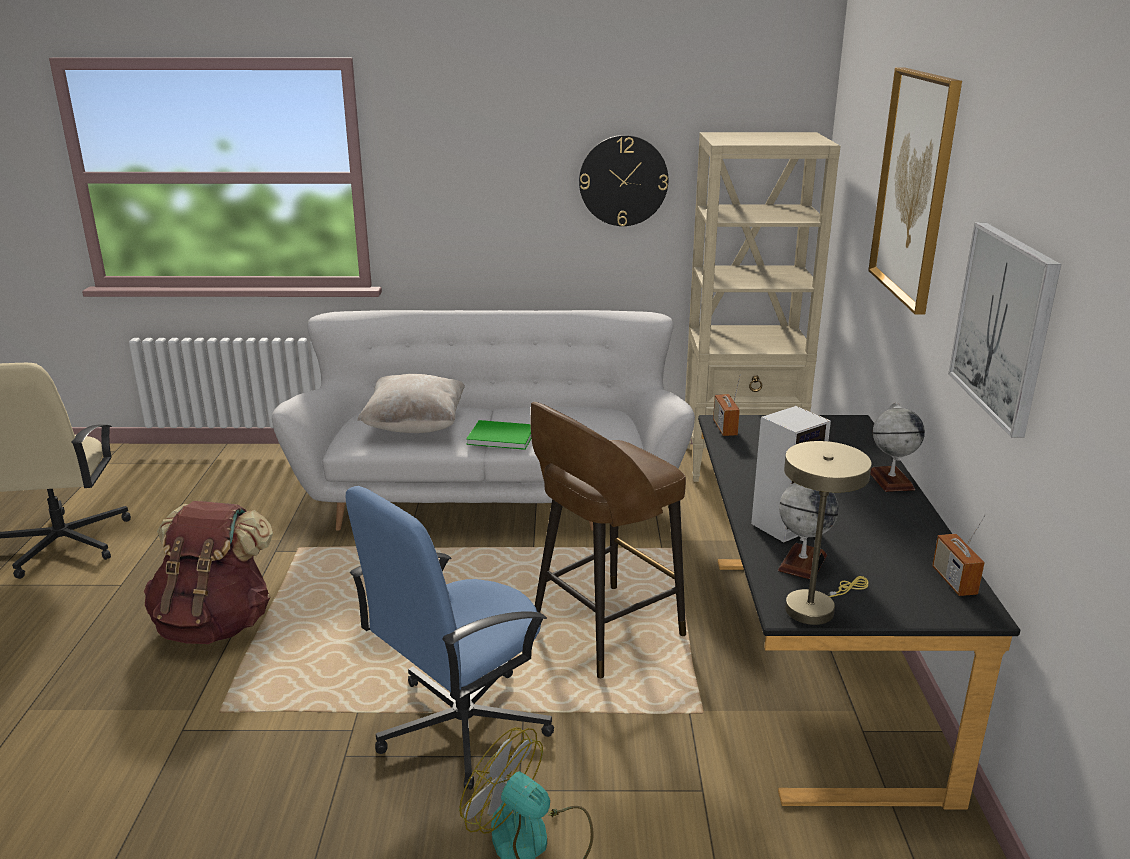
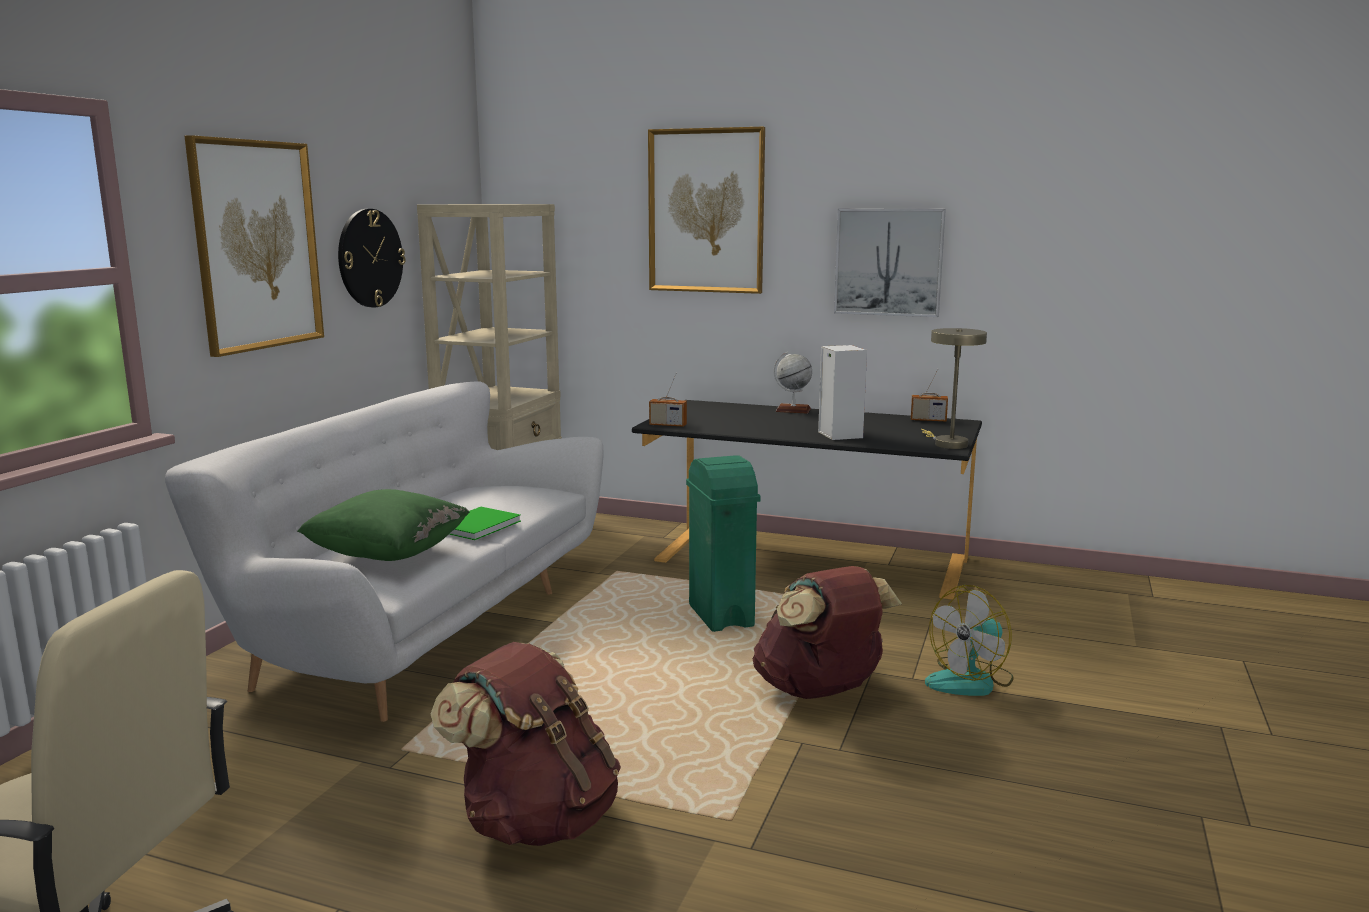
camera: 70 degrees left, 10 degrees down
(415, 426) = (388, 555): beige pillow -> green pillow
(460, 725) = (820, 691): blue office chair -> brown backpack
(483, 163) = (257, 245): none -> picture
(603, 631) = (720, 616): brown stool -> green trash can
(802, 562) = (892, 438): globe -> none

